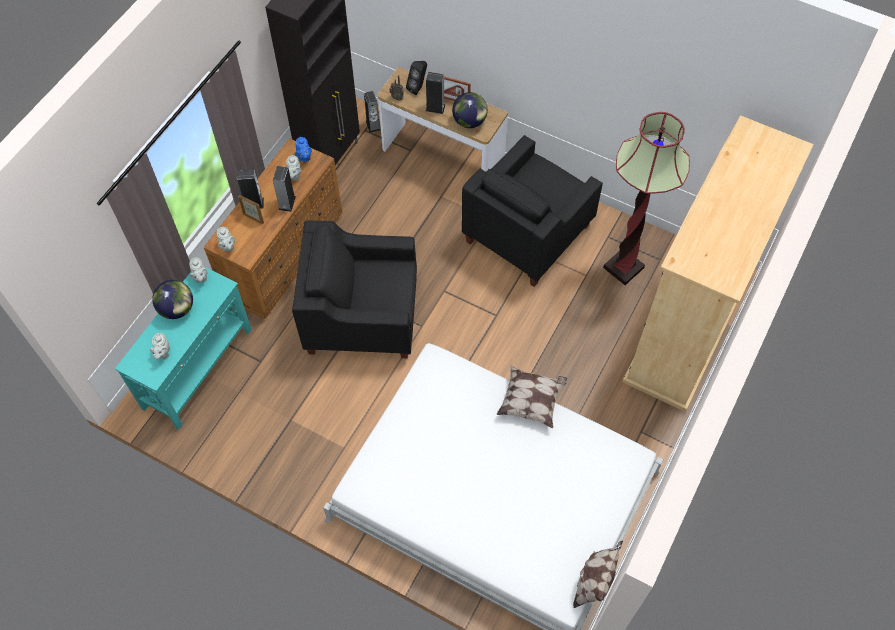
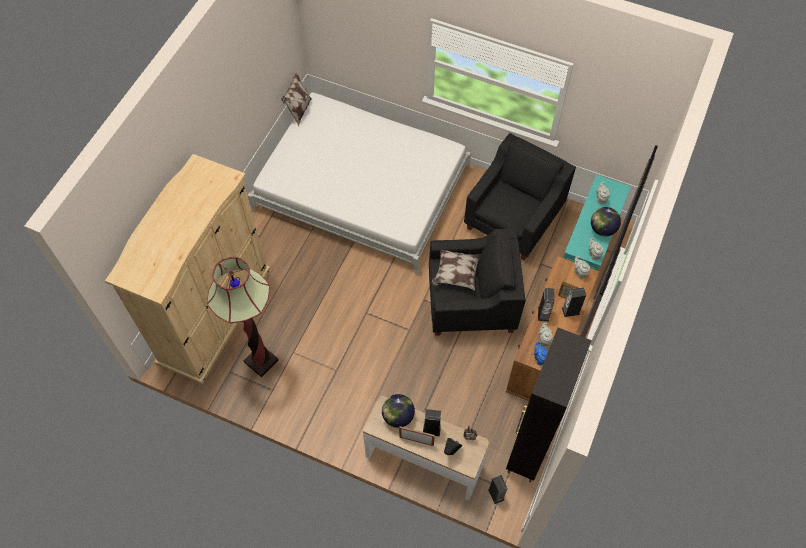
camera: 175 degrees right, 0 degrees up
(527, 233) = (342, 387): black armchair -> black armchair (514, 219)
(531, 401) = (337, 209): pillow -> pillow (455, 274)

